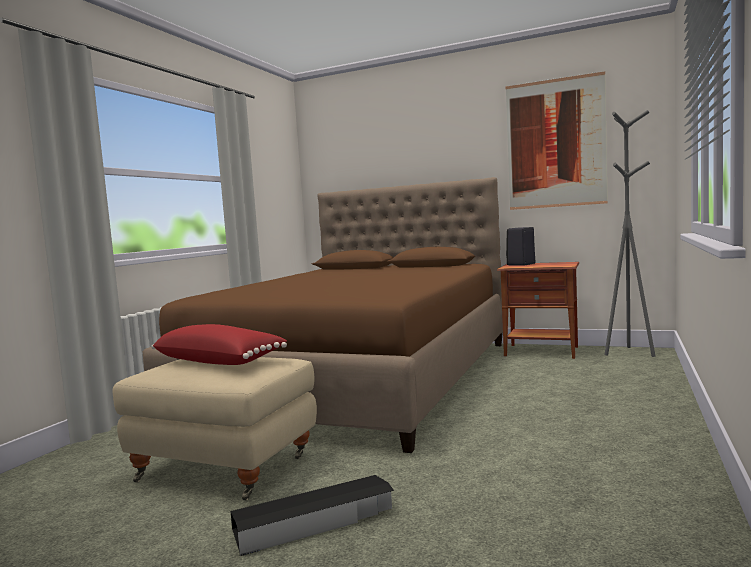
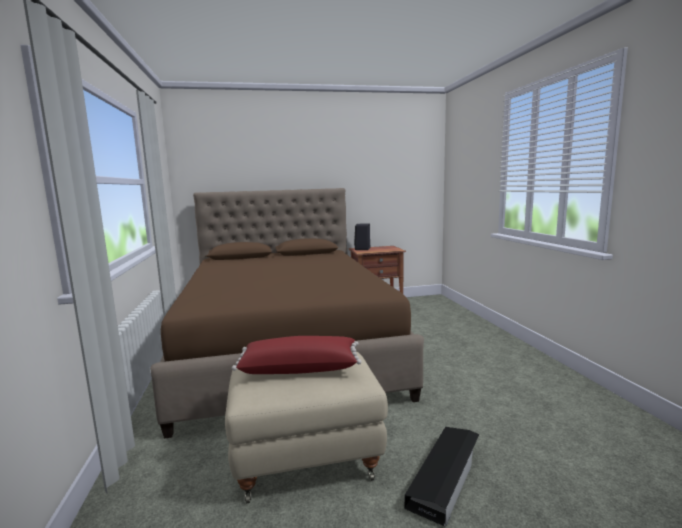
camera: 35 degrees left, 5 degrees up
(555, 143) = (379, 167): picture -> none
(629, 353) = (425, 300): grey clothes rack -> none

